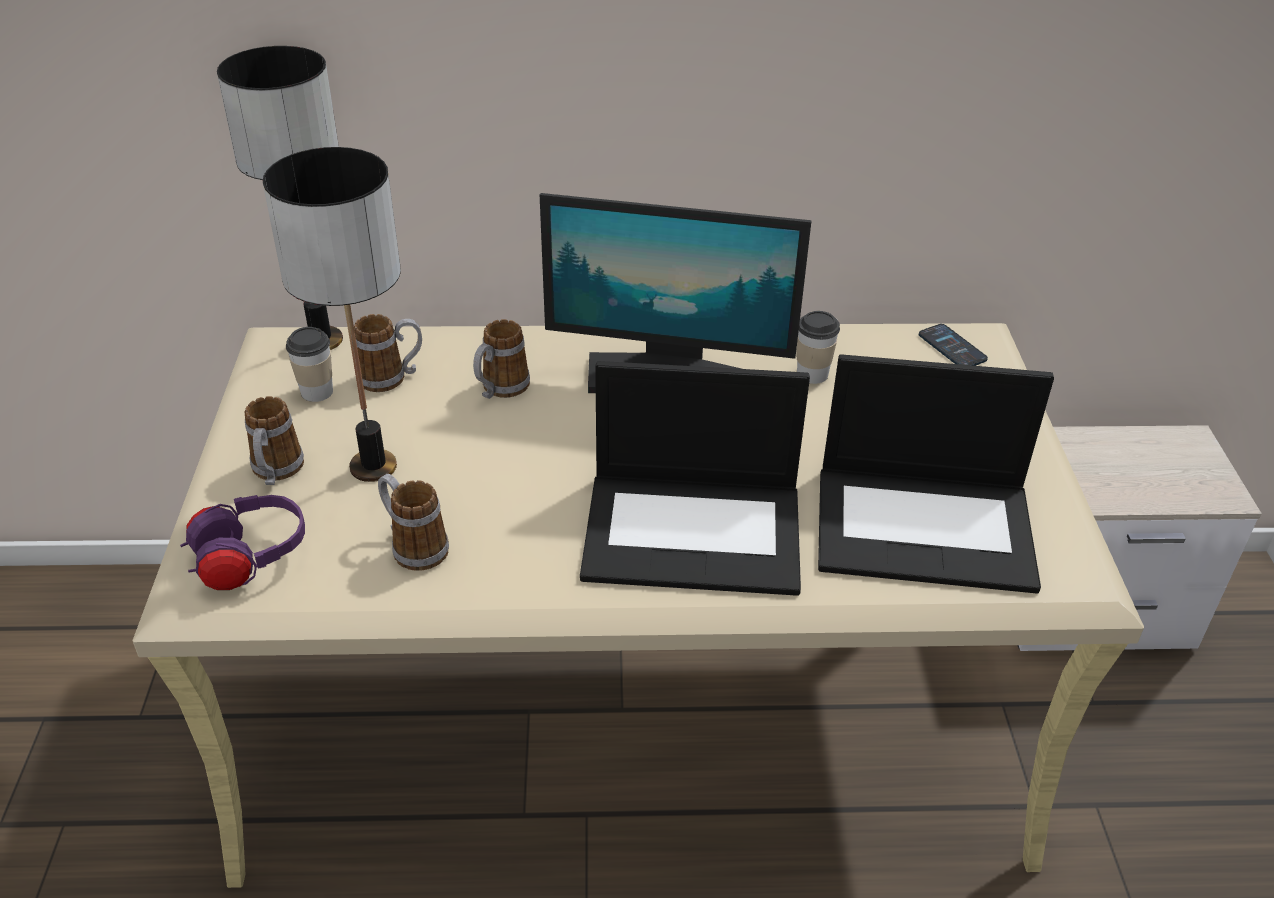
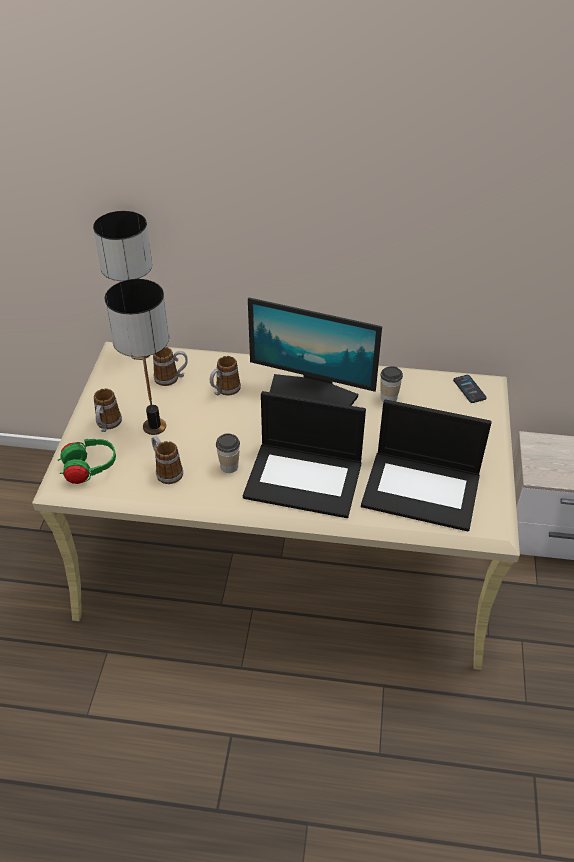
camera: 10 degrees right, 5 degrees up
(250, 561) = (89, 470): purple headphones -> green headphones
(317, 391) = (133, 382): cup -> cup (229, 466)

